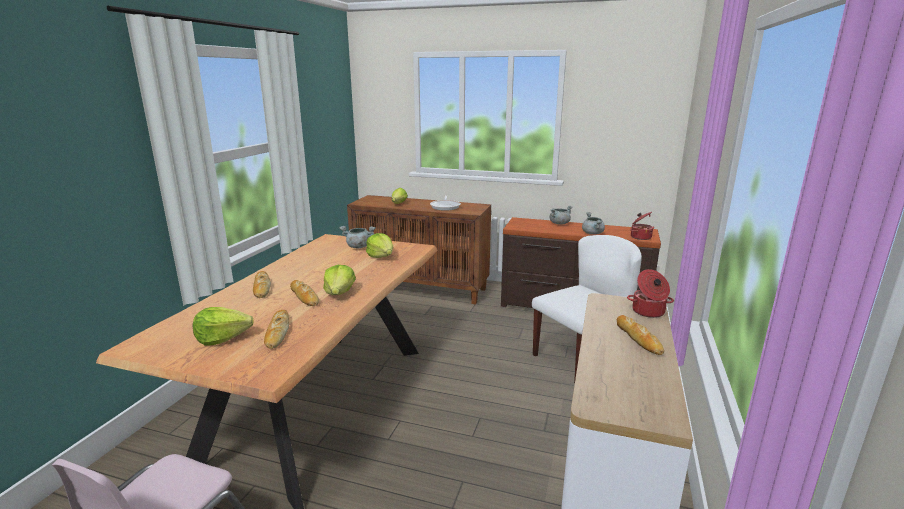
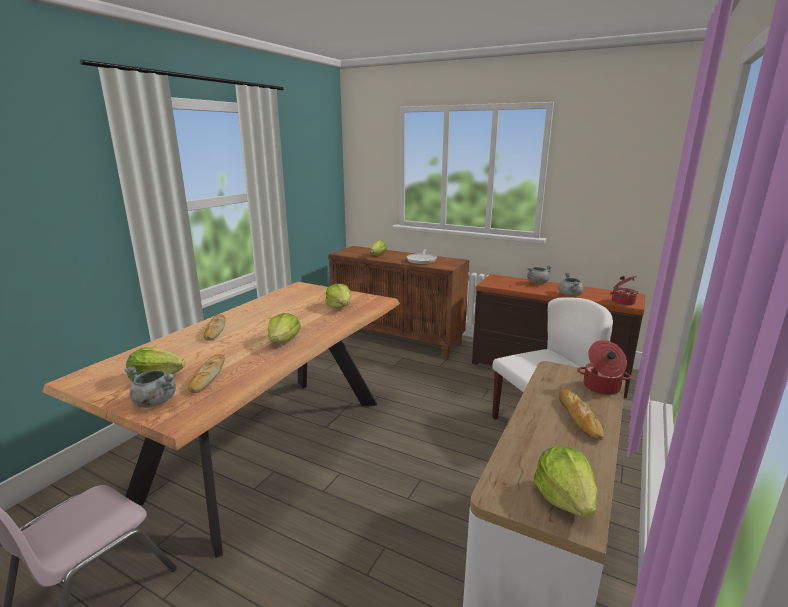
camera: 10 degrees right, 0 degrees up
(304, 296) = (249, 342): bread -> none
(358, 247) = (322, 296): grey cooking pot -> grey cooking pot (154, 402)
(648, 402) = (565, 498): none -> lettuce

